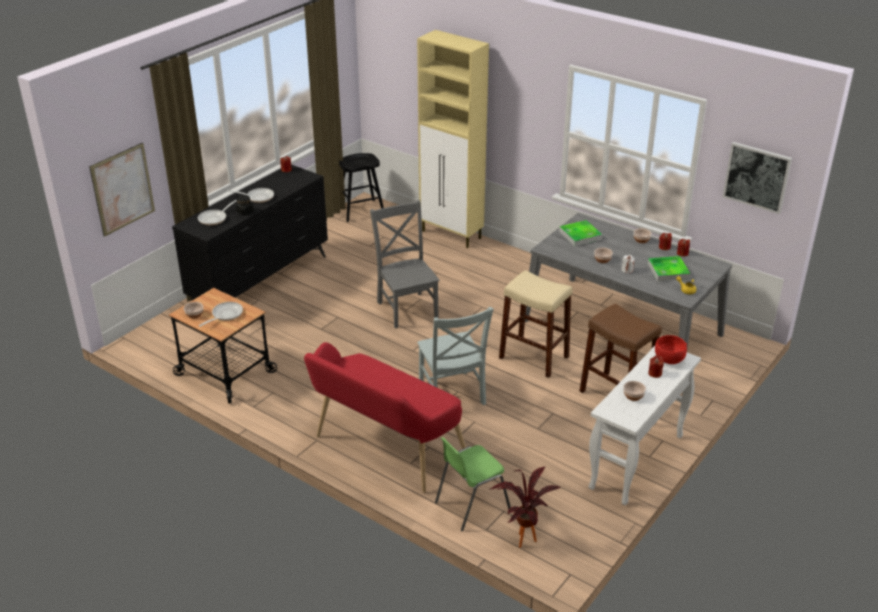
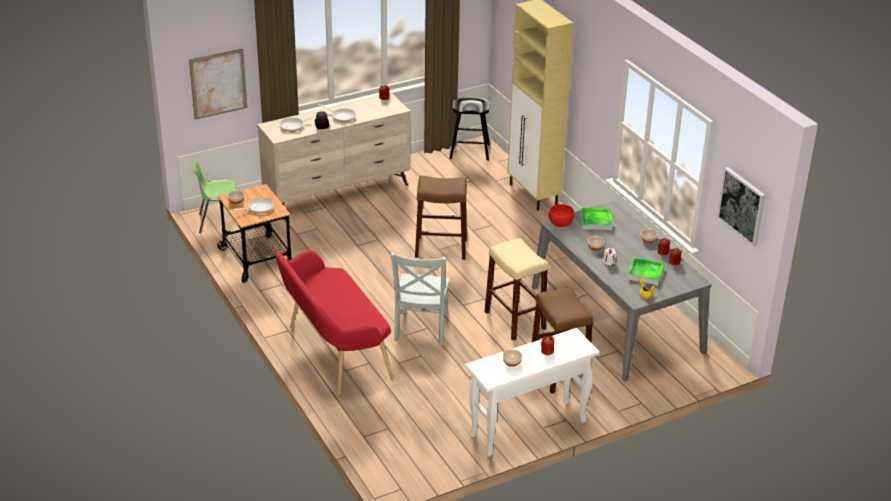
camera: 25 degrees right, 0 degrees up
(261, 282) = (338, 193): black dresser -> beige dresser
(407, 308) = (441, 248): grey chair -> brown stool
(471, 505) = (366, 415): green chair -> green chair (219, 222)
(521, 537) = (385, 450): potted plant -> none
(669, 359) = (570, 344): red bowl -> red bowl (560, 224)

